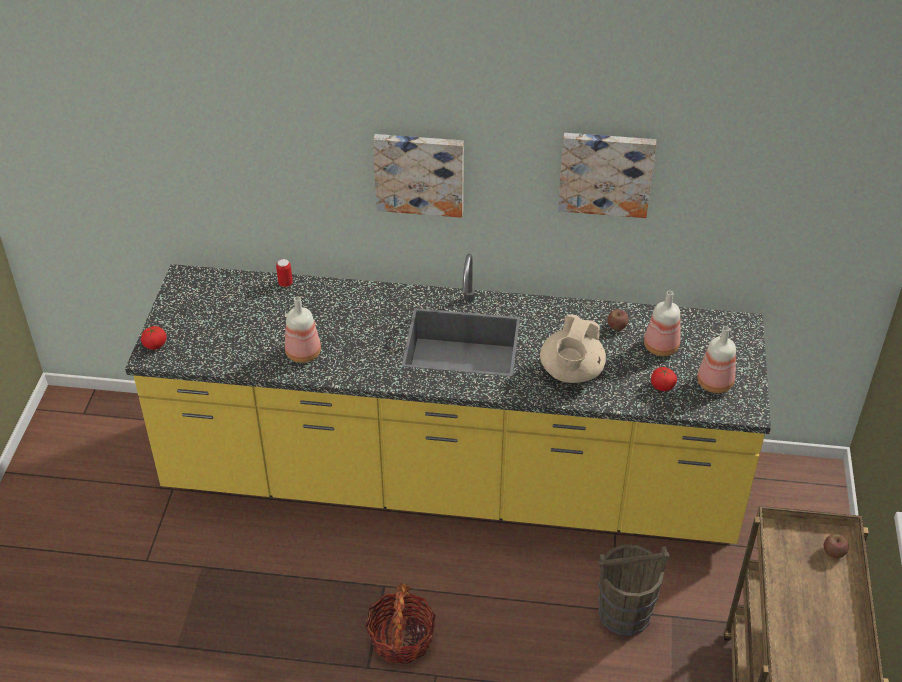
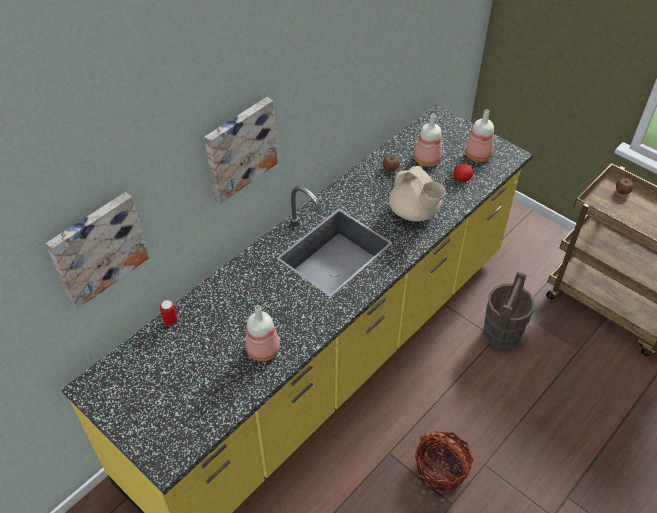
camera: 55 degrees left, 5 degrees up
(155, 345) = (155, 451): tomato -> none
(606, 172) = (353, 60): picture -> picture (97, 248)

